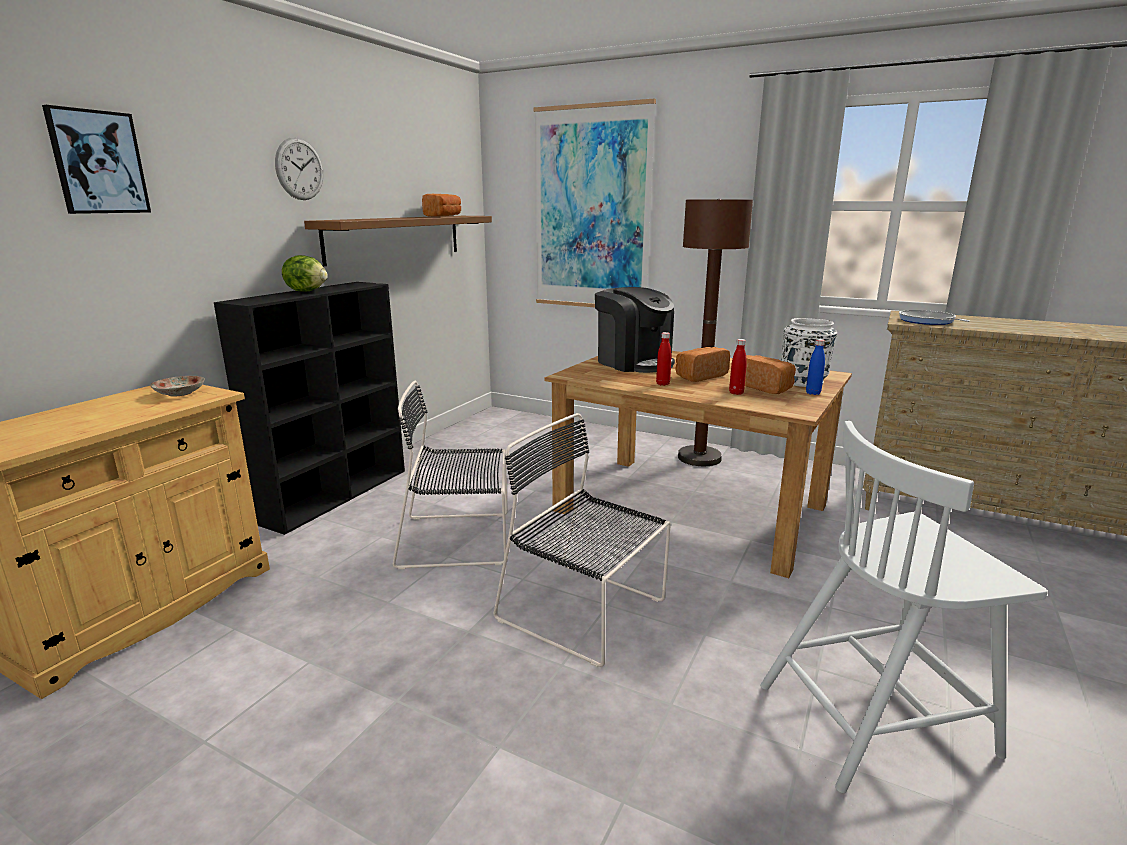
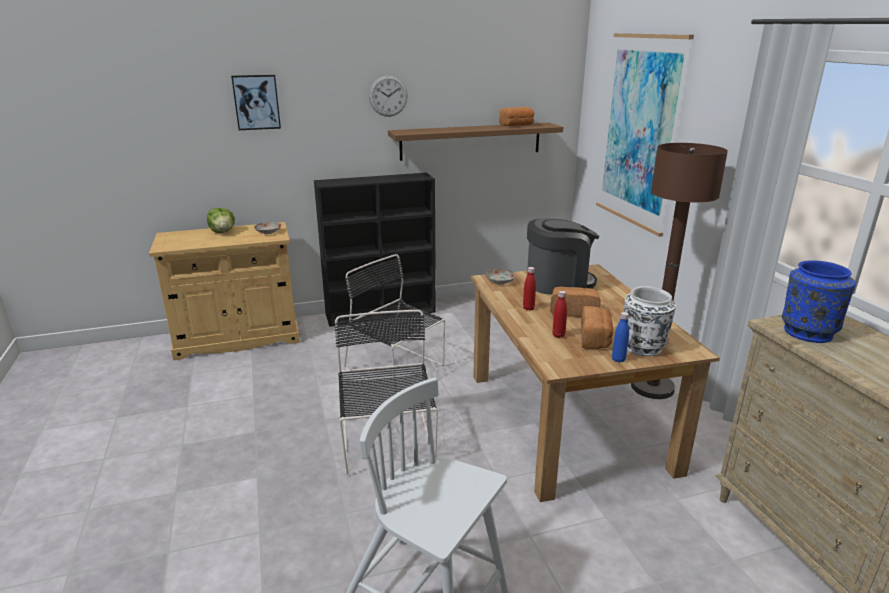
camera: 45 degrees right, 5 degrees up
(307, 291) = (374, 178): lettuce -> lettuce (223, 232)
(585, 374) = (500, 281): none -> plate
(634, 363) = (558, 283): coffee machine -> coffee machine turned 105 degrees counterclockwise
(928, 321) = (807, 332): frying pan -> blue vase

